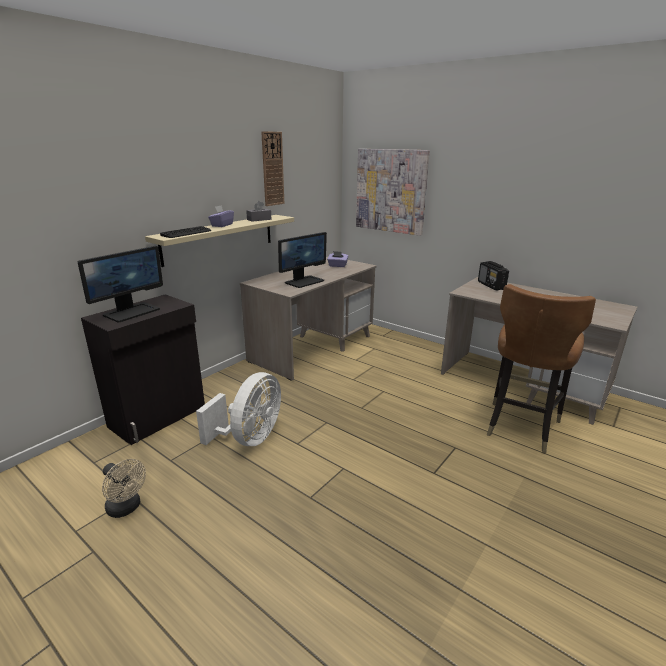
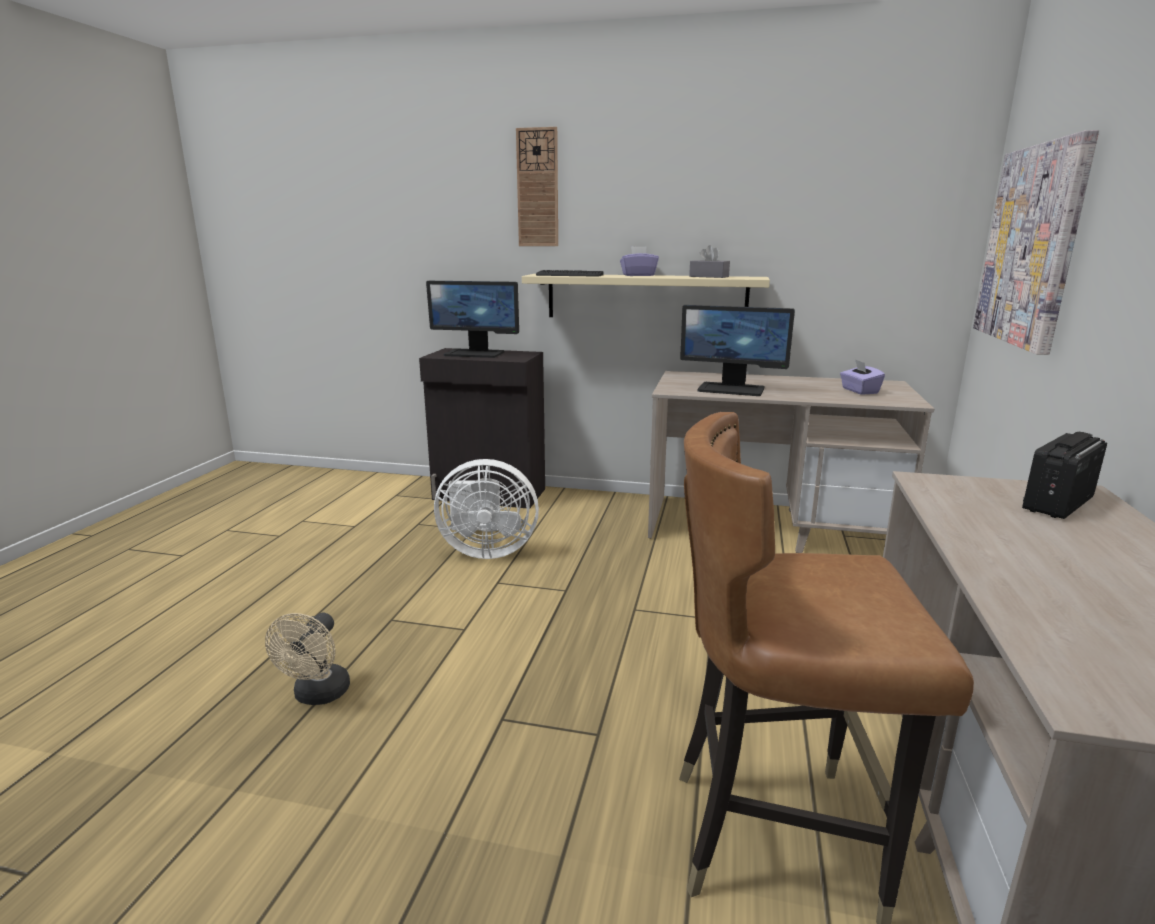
camera: 65 degrees right, 5 degrees down
(127, 508) = (337, 529): beige fan -> beige fan (318, 696)
(272, 169) = (772, 198): wall clock -> wall clock (538, 188)

